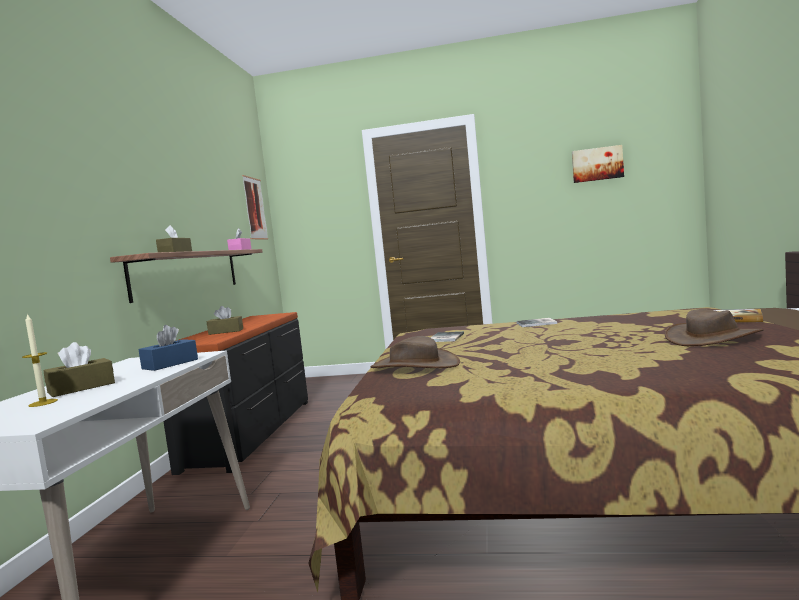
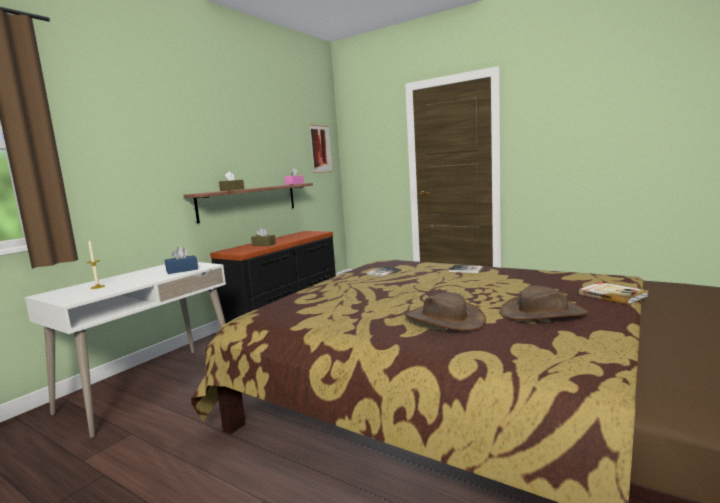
camera: 25 degrees right, 5 degrees up
(81, 388) = (125, 280): brown tissue box -> none
(415, 365) = (320, 294): brown hat -> brown hat (444, 319)
(597, 164) = (617, 113): picture -> none

